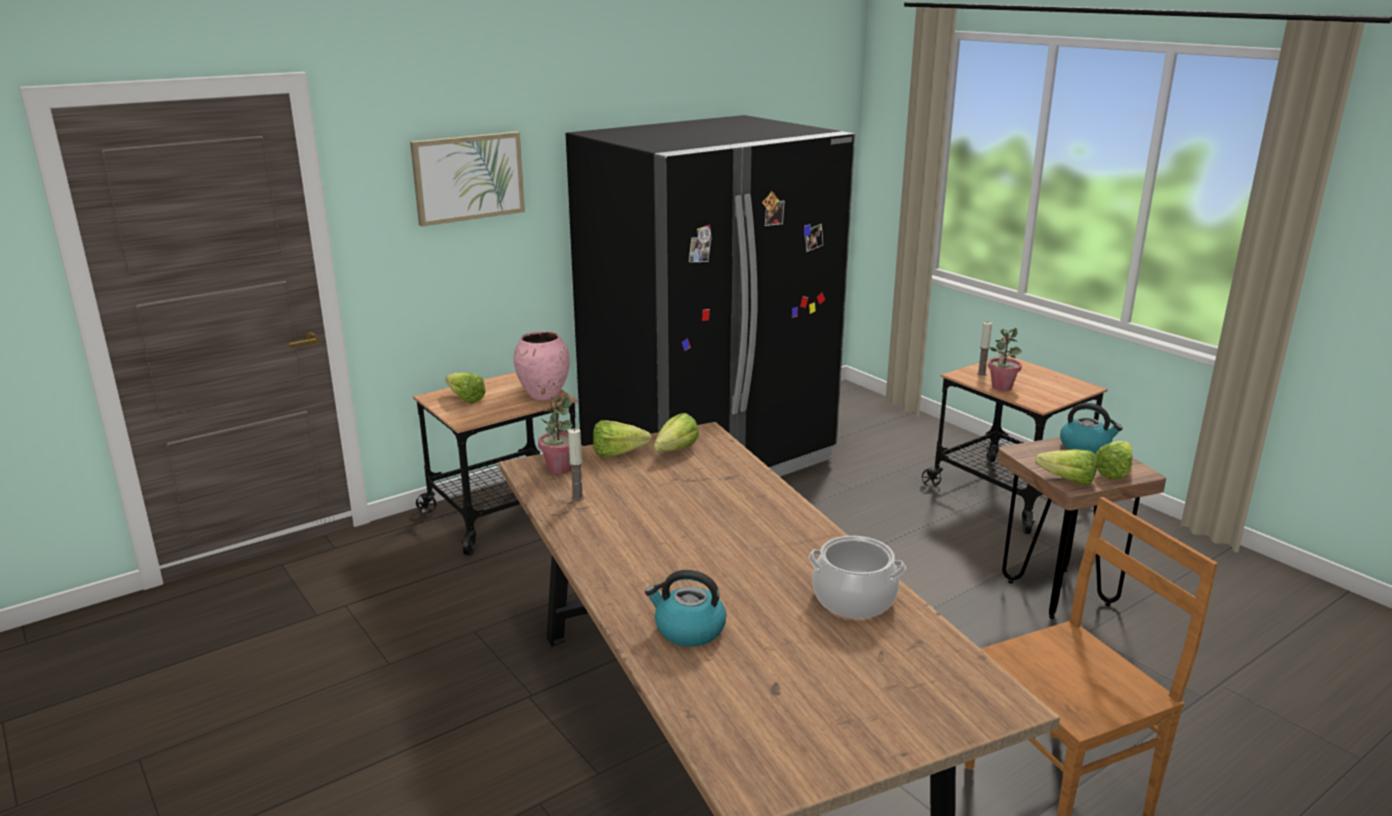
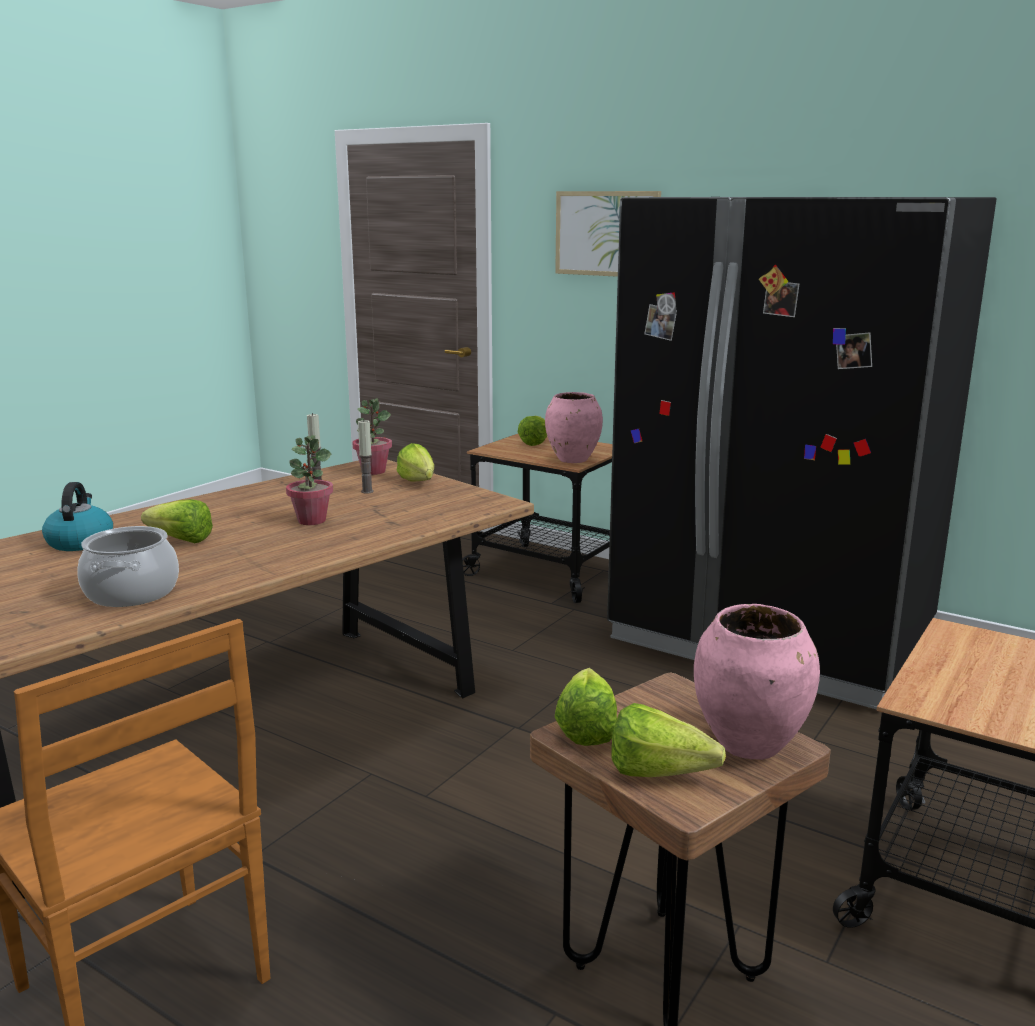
camera: 70 degrees right, 5 degrees down
(672, 452) = (437, 497): lettuce -> lettuce (177, 539)
(981, 374) = (988, 646): candle -> candle (367, 491)
(1001, 387) = (950, 665): potted plant -> potted plant (311, 520)
(1085, 447) = (750, 744): kettle -> pink vase

